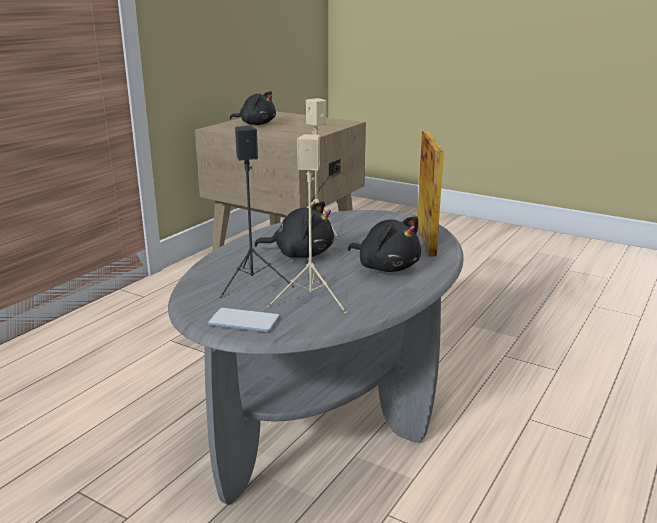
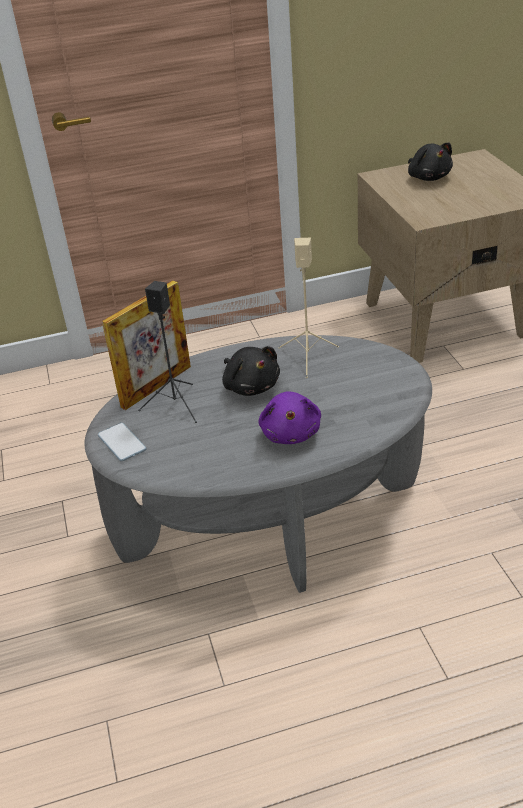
camera: 45 degrees right, 15 degrees up
(312, 300) = (189, 443): beige speaker -> none
(386, 267) = (291, 432): black plush toy -> purple plush toy
(426, 239) = (377, 412): picture frame -> picture frame (156, 386)

